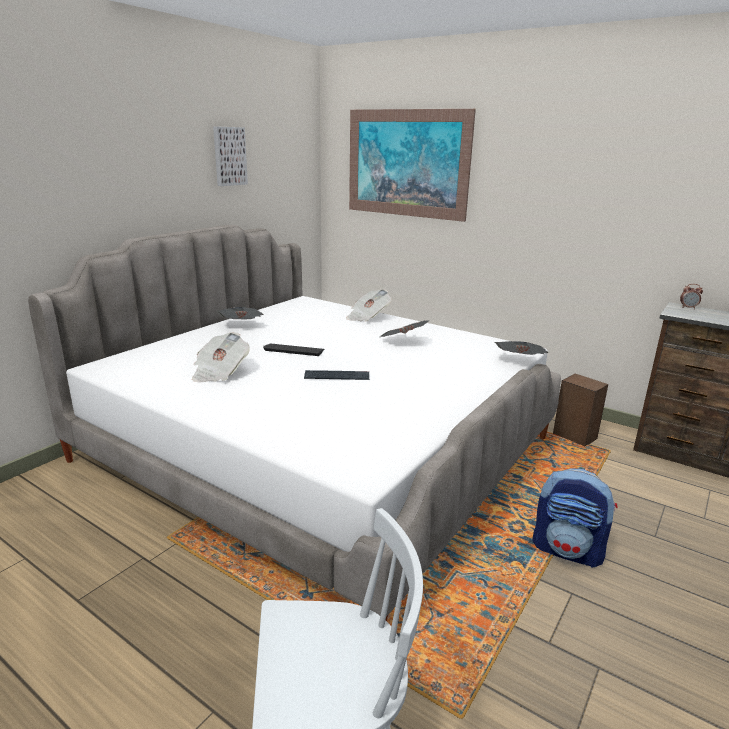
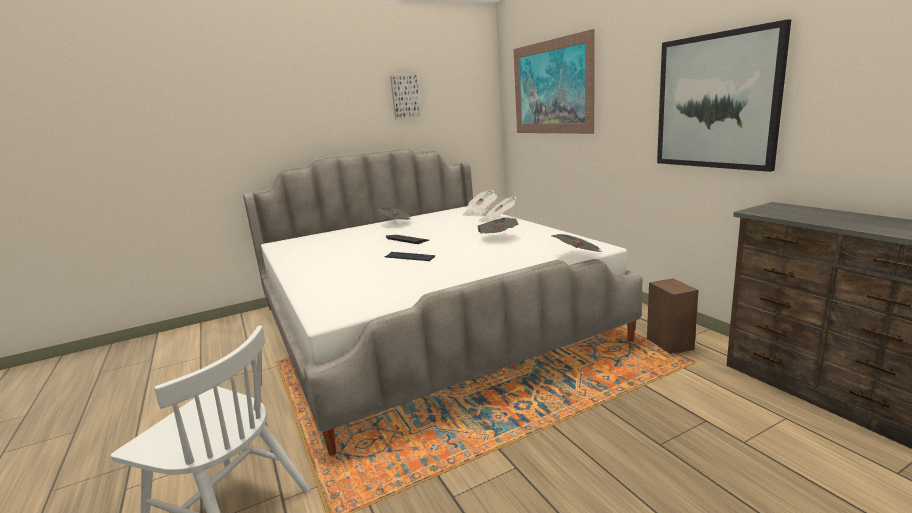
camera: 30 degrees right, 5 degrees down
(219, 373) = (338, 250): newspaper -> newspaper (479, 213)
(568, 550) = (551, 434): backpack -> none
(618, 206) = (716, 101): none -> picture
(688, 308) = (785, 206): alarm clock -> none

